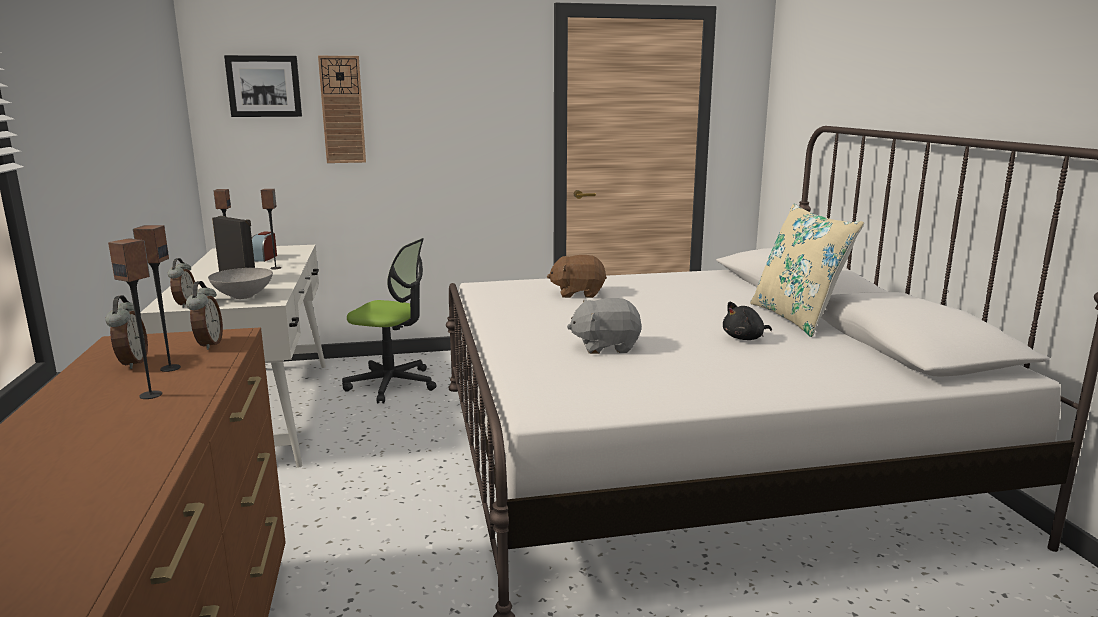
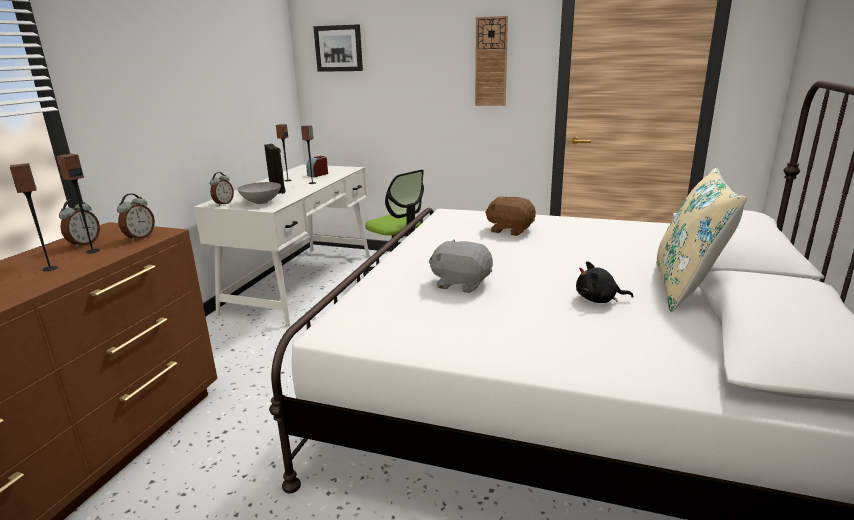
camera: 30 degrees right, 5 degrees up
(342, 110) = (390, 65): wall clock -> wall clock (491, 62)

